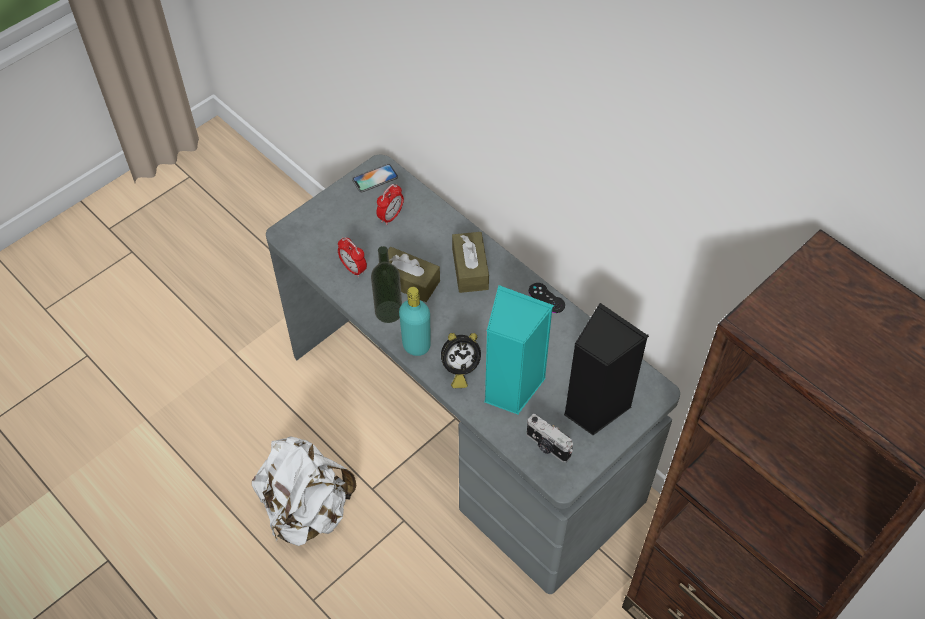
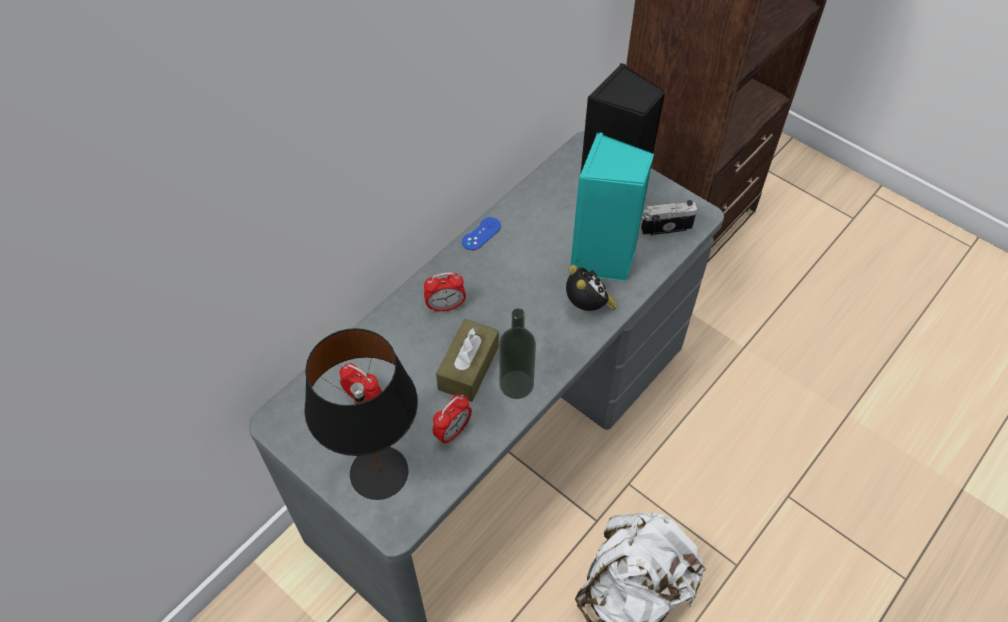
camera: 95 degrees left, 0 degrees up
(328, 224) = (378, 473): none -> black table lamp
(375, 178) = (295, 425): phone -> none
(416, 345) = (562, 350): turquoise bottle -> none
(470, 269) = (445, 306): brown tissue box -> alarm clock
(546, 298) = (481, 234): black game controller -> blue game controller
(547, 446) = (665, 227): camera -> camera turned 135 degrees counterclockwise

